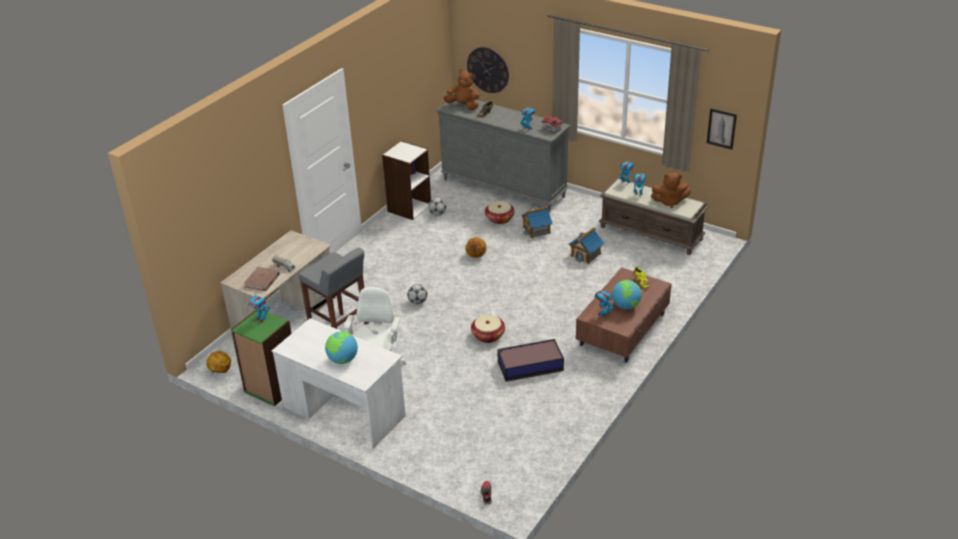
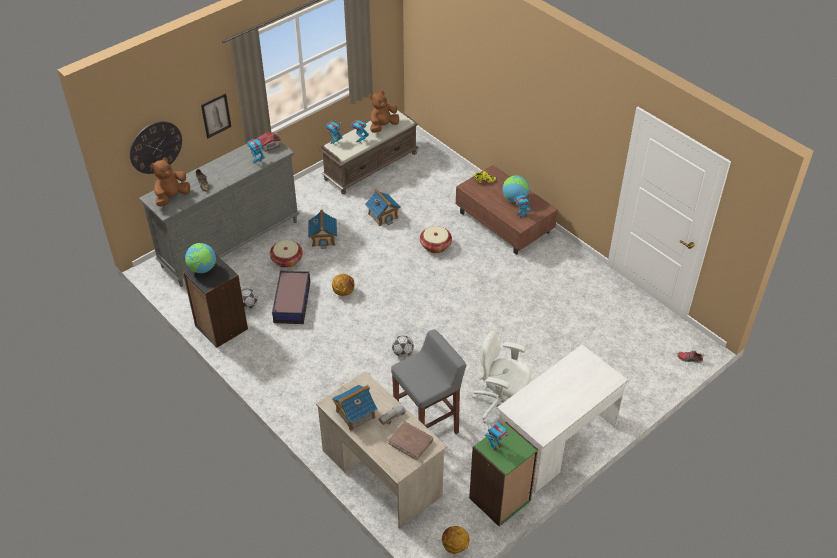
camera: 75 degrees left, 10 degrees up
(284, 249) = (355, 414): none -> toy house
(342, 360) = (576, 389): globe -> globe (202, 269)
(409, 208) = (220, 327): white bookcase -> black bookcase
(488, 335) = (479, 312): basket -> basket (435, 245)
(529, 366) = (533, 294): storage box -> storage box (291, 303)
(669, 202) = (383, 126): brown plush toy -> brown plush toy turned 150 degrees counterclockwise
(721, 128) = (383, 38): picture -> picture (216, 115)

